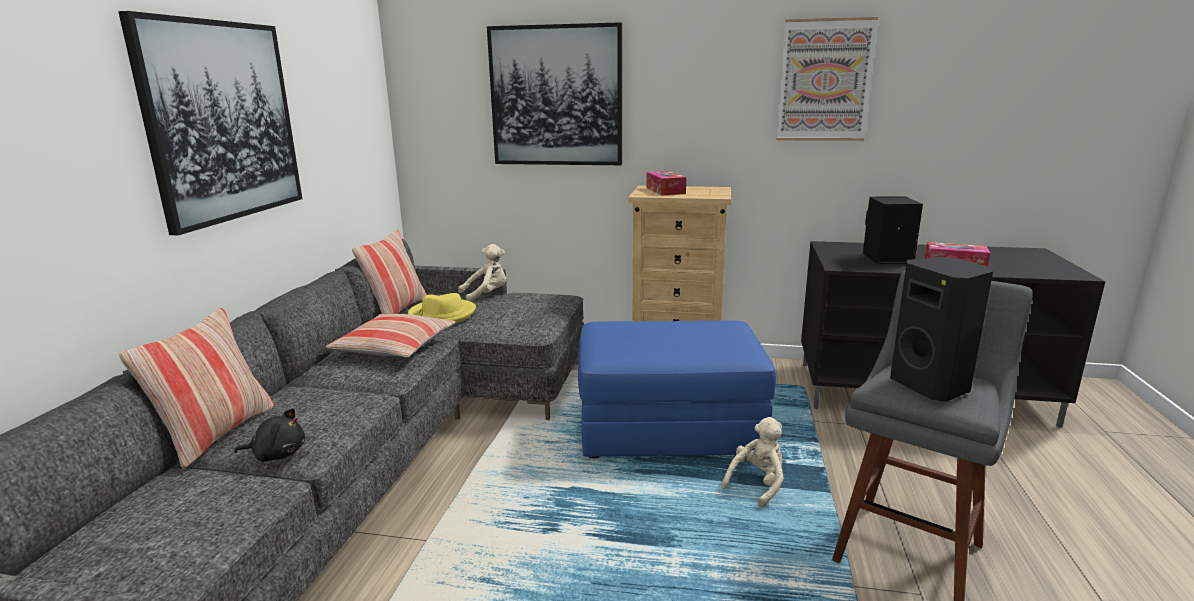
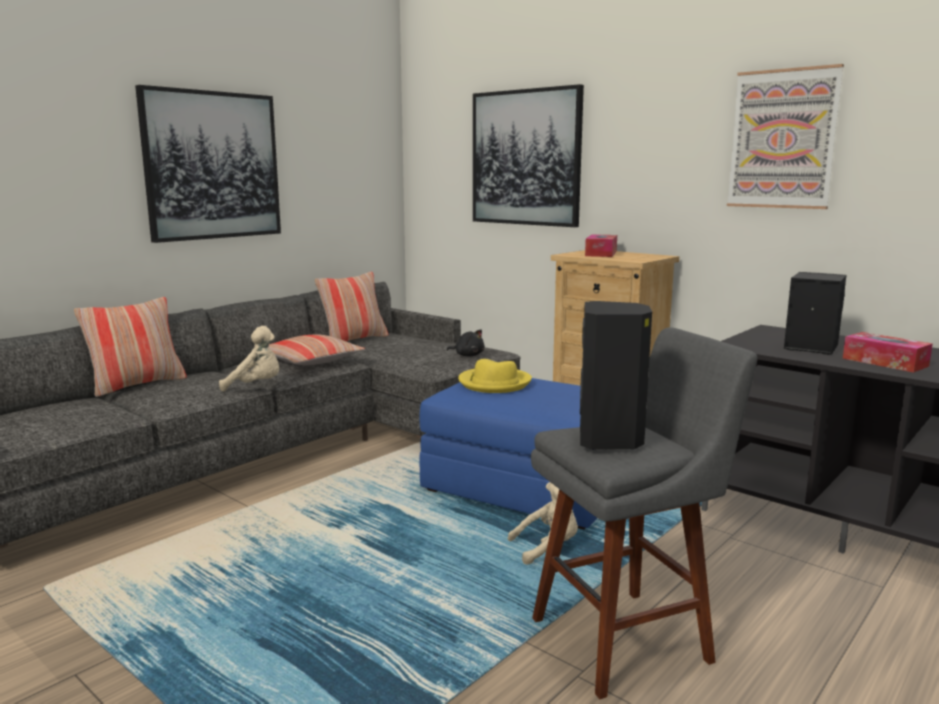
camera: 30 degrees right, 5 degrees down
(277, 454) = (151, 402): black plush toy -> black plush toy (468, 355)
(441, 315) = (378, 348): yellow hat -> yellow hat (494, 383)
(486, 295) = (435, 341): beige plush toy -> beige plush toy (256, 386)

